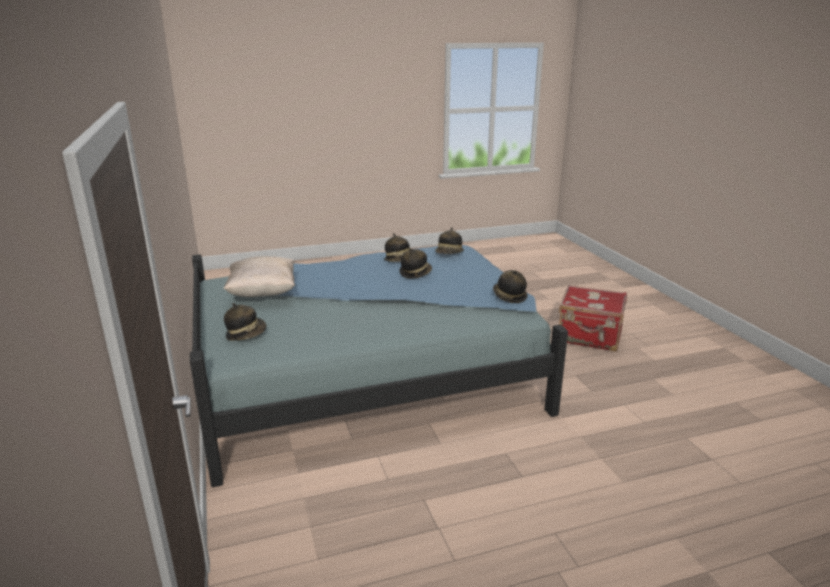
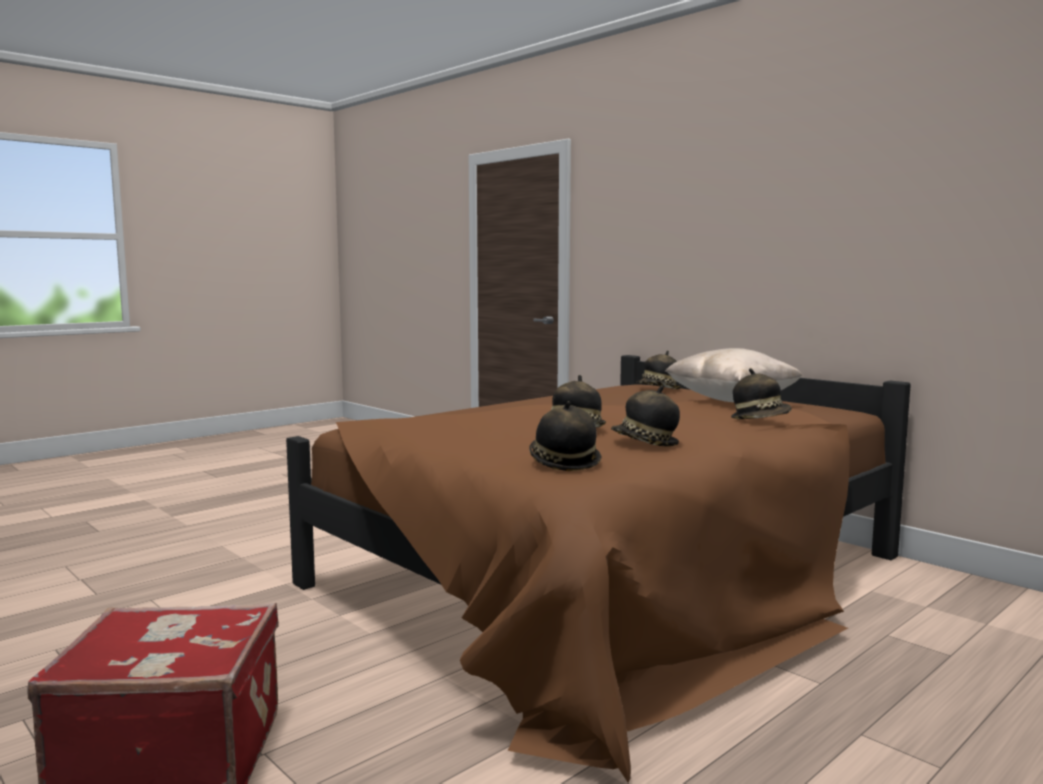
camera: 155 degrees right, 15 degrees down
(373, 374) = (612, 579): blue bed -> brown bed
(509, 297) = (384, 426): hat -> hat (760, 420)

